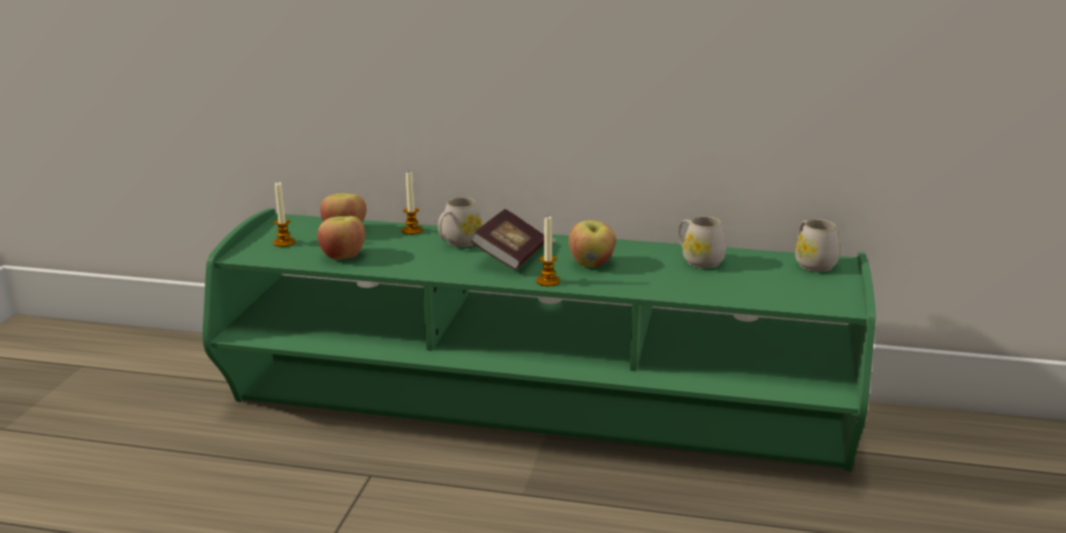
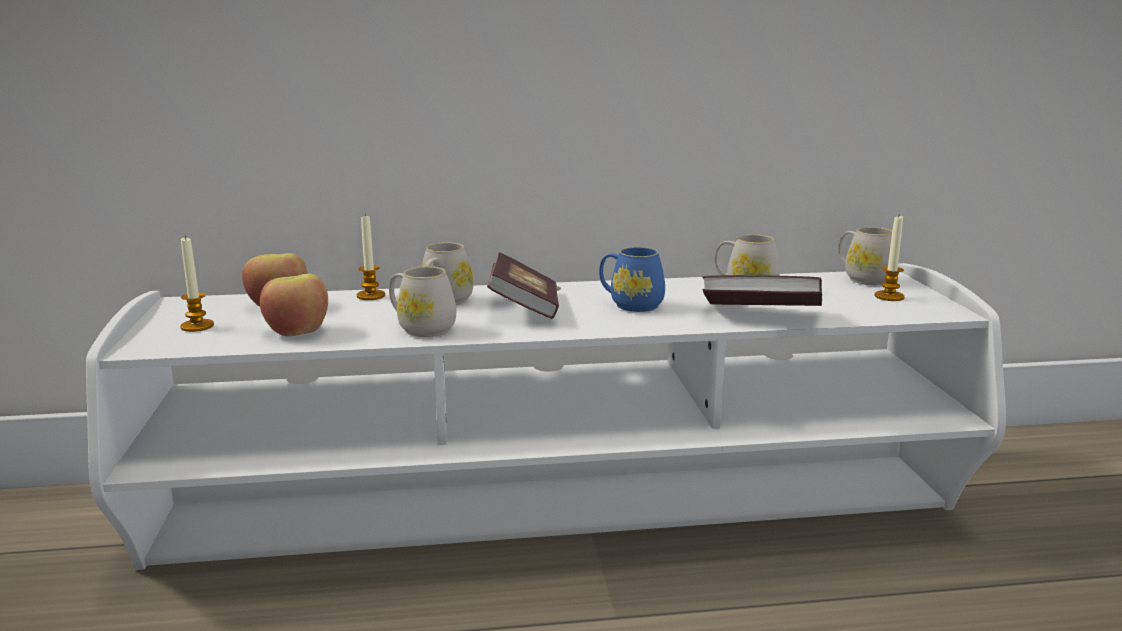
camera: 20 degrees left, 5 degrees down
(425, 264) = (421, 328): none -> white mug
(535, 414) = (562, 512): green tv stand -> white tv stand
(548, 281) = (598, 327): candle -> candle (889, 297)
(592, 263) = (630, 304): apple -> blue mug
(681, 289) = (761, 316): none -> book

